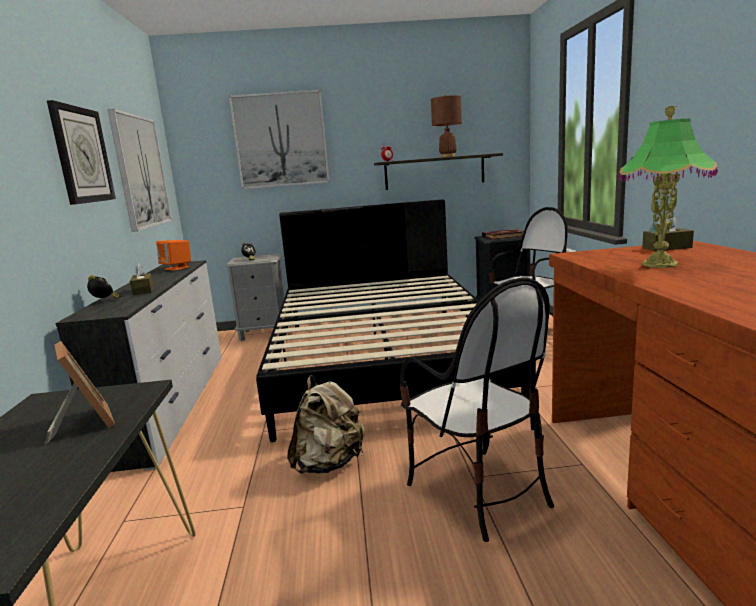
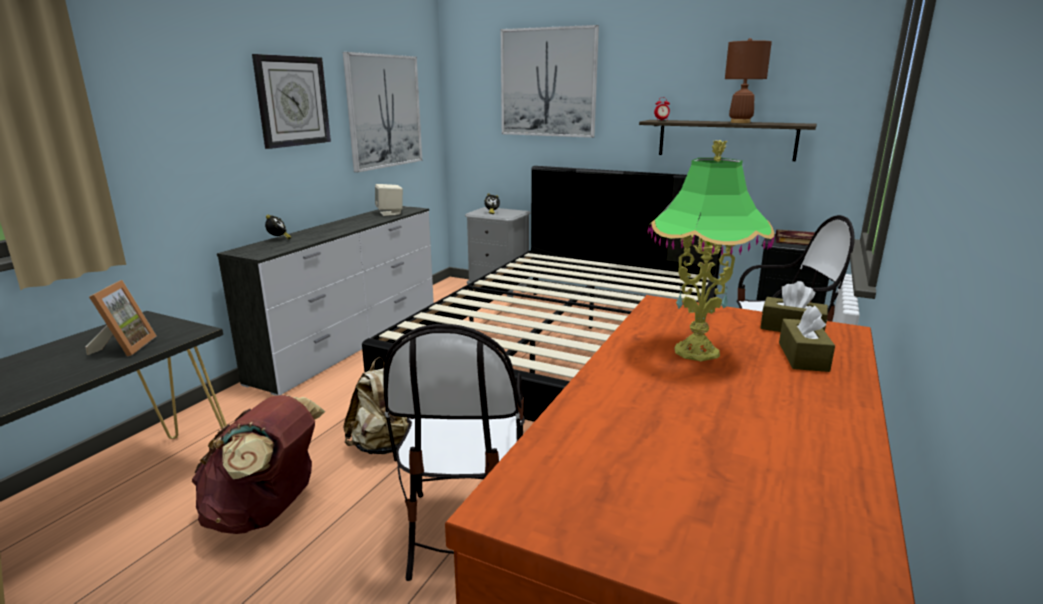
camera: 30 degrees right, 5 degrees up
(143, 290) = (320, 234): brown tissue box -> brown tissue box (803, 356)
(177, 268) = (390, 213): orange speaker -> beige speaker
(288, 558) = (266, 512): none -> brown backpack

